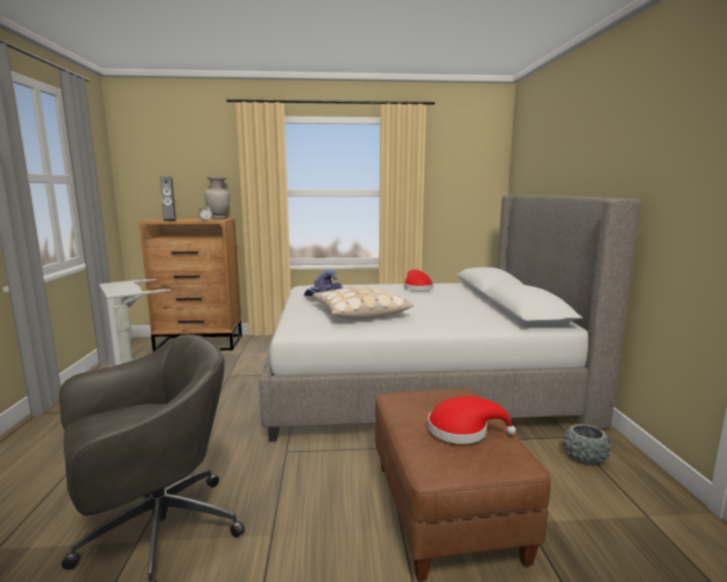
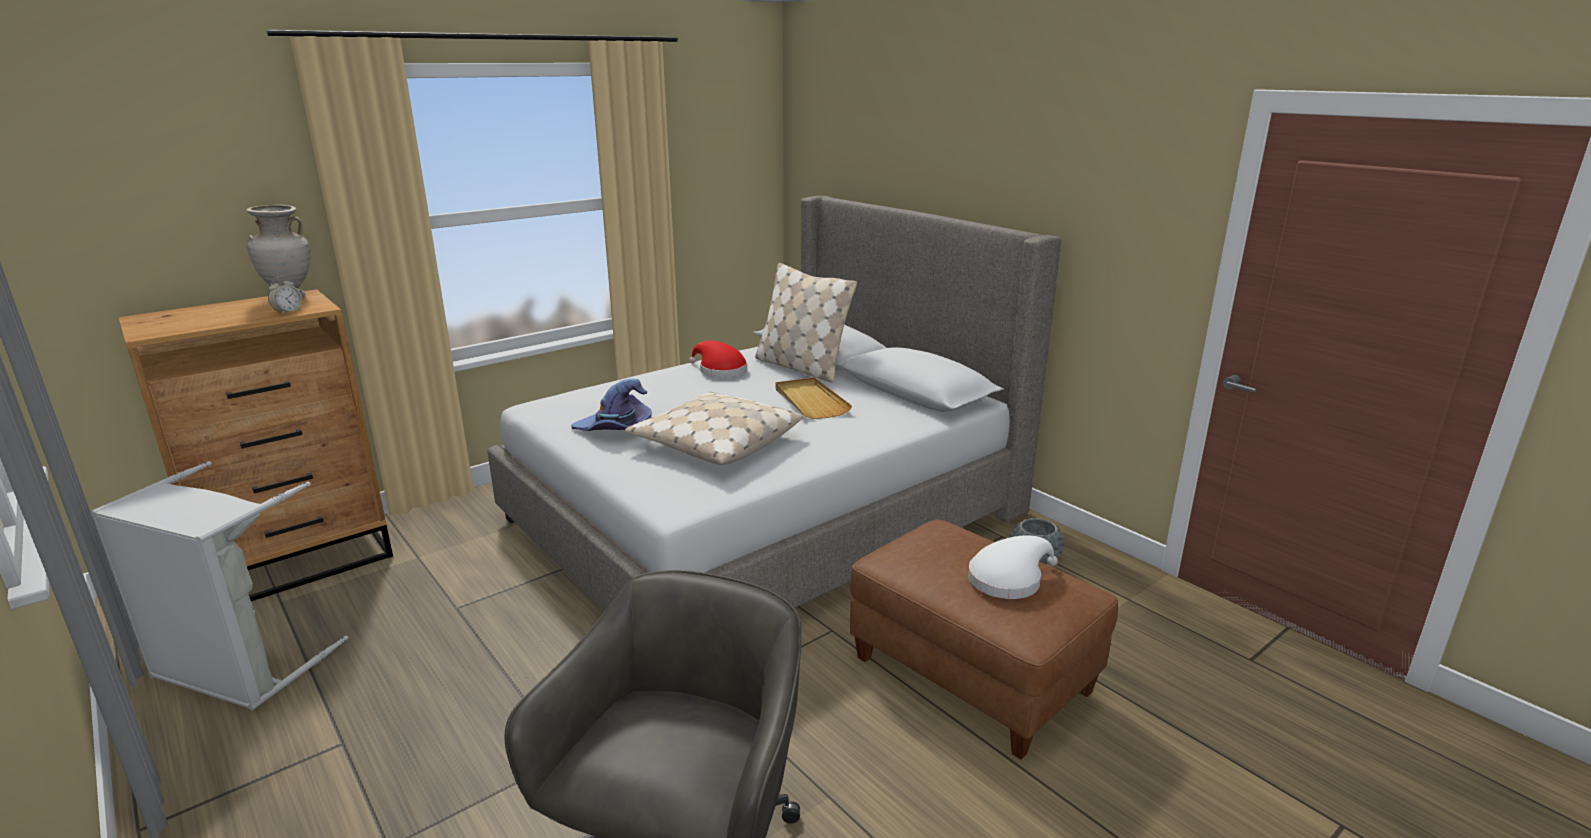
camera: 35 degrees left, 10 degrees up
(170, 220) = (192, 323): speaker -> none
(445, 306) = (810, 401): none -> beige tray
(462, 430) = (1008, 579): red hat -> white hat
(467, 293) = (801, 367): none -> beige pillow

